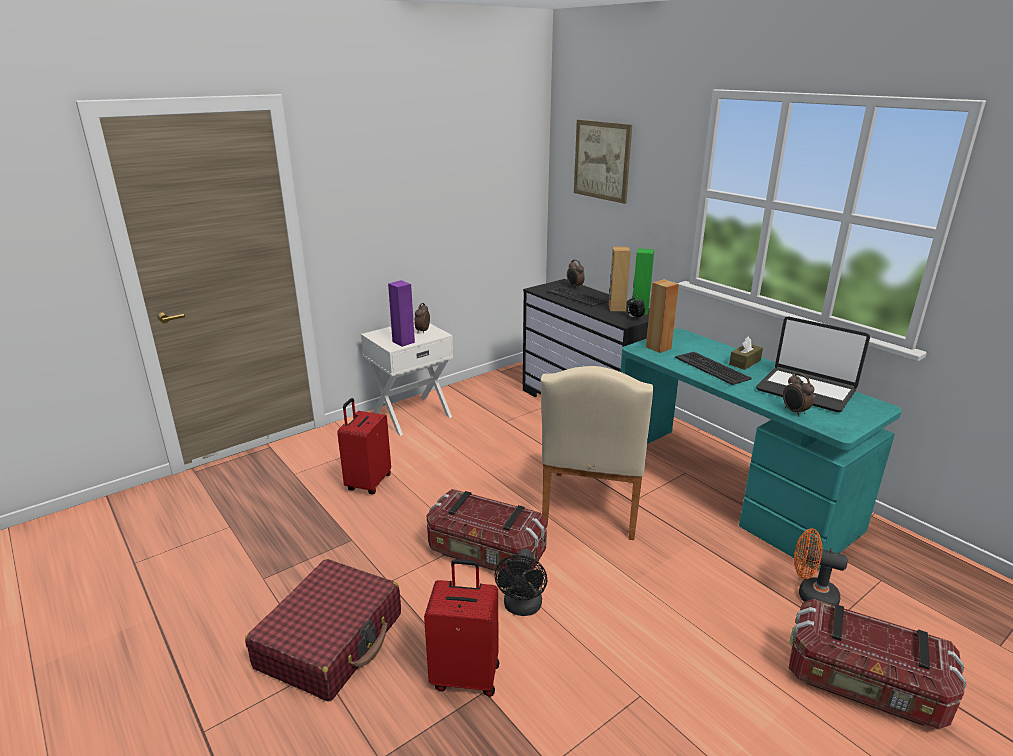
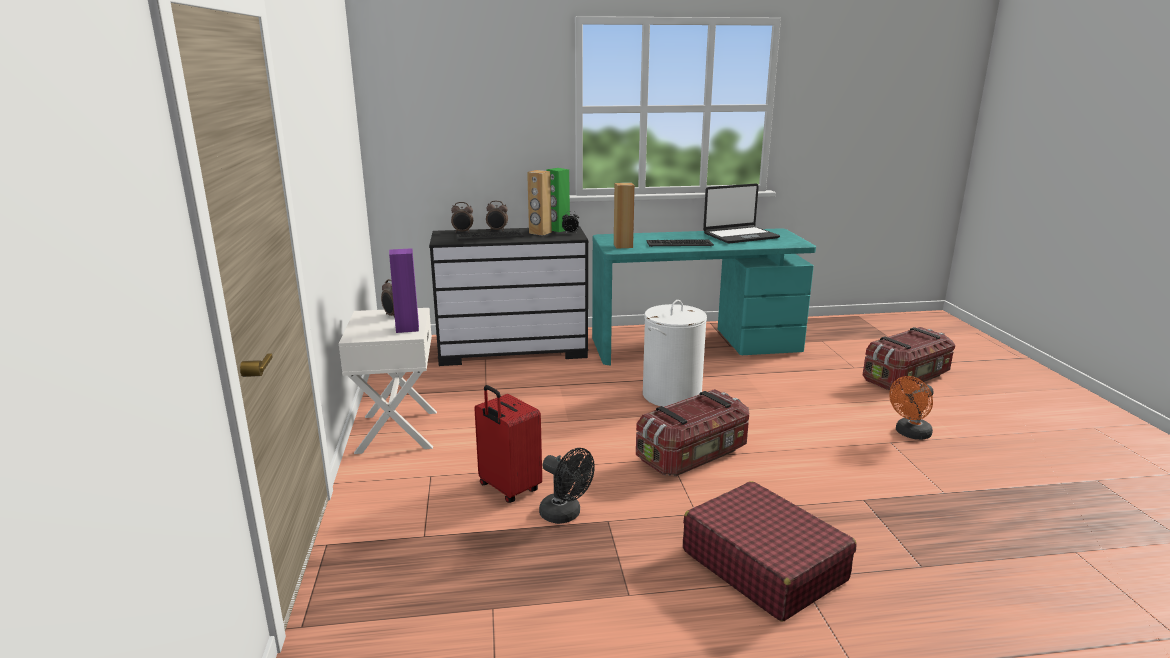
camera: 60 degrees left, 5 degrees down
(466, 675) = (842, 503): red suitcase -> none
(522, 608) = (776, 458): black fan -> black fan (565, 515)
(591, 509) = (671, 395): beige chair -> white laundry basket
(602, 160) = (445, 96): picture -> none
(745, 362) = (680, 236): brown tissue box -> none
(794, 412) = (767, 245): alarm clock -> alarm clock (497, 230)
(810, 595) = (823, 362): orange fan -> orange fan (910, 434)

